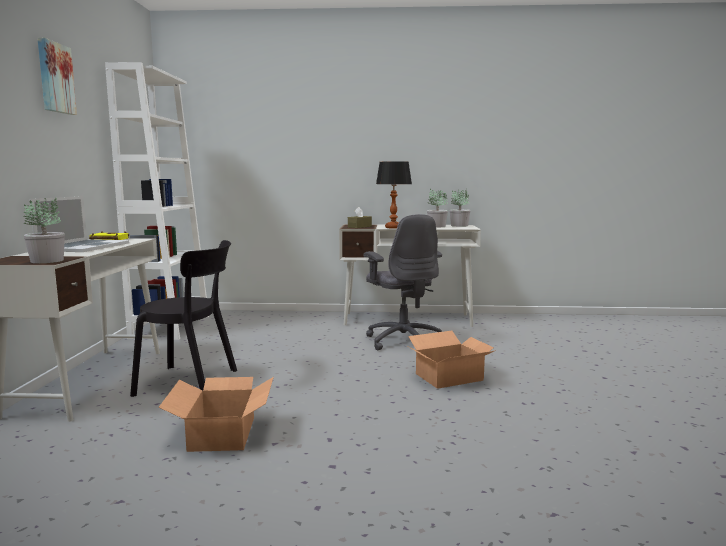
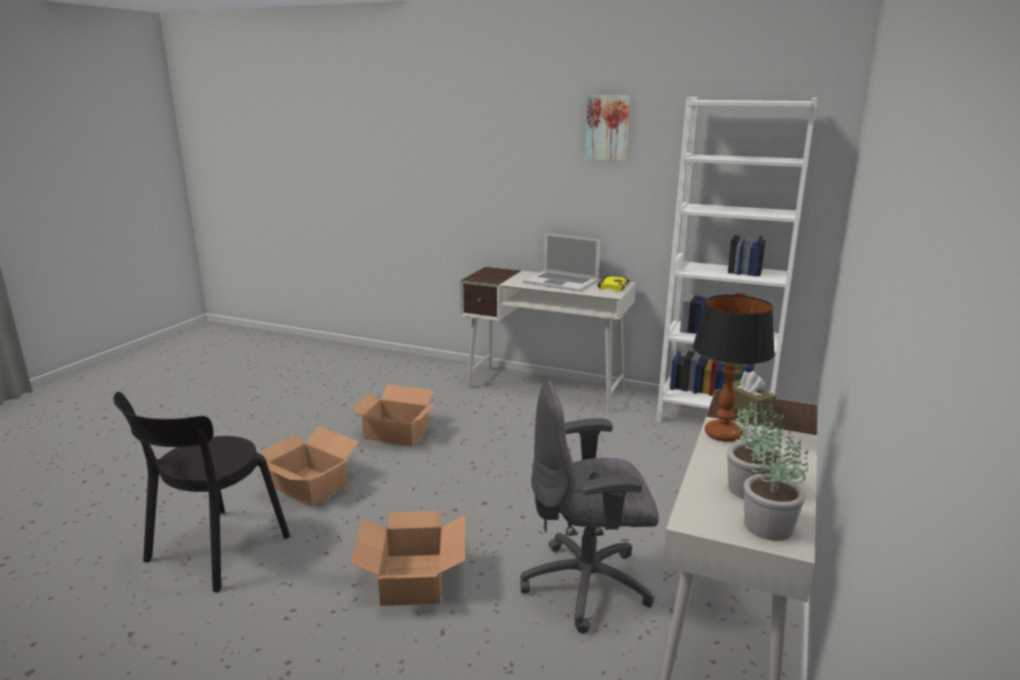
camera: 110 degrees right, 10 degrees up
(47, 260) = (482, 278): potted plant -> none
(192, 383) = (511, 425): black chair -> black chair (213, 552)
(369, 449) = (310, 485): none -> cardboard box

